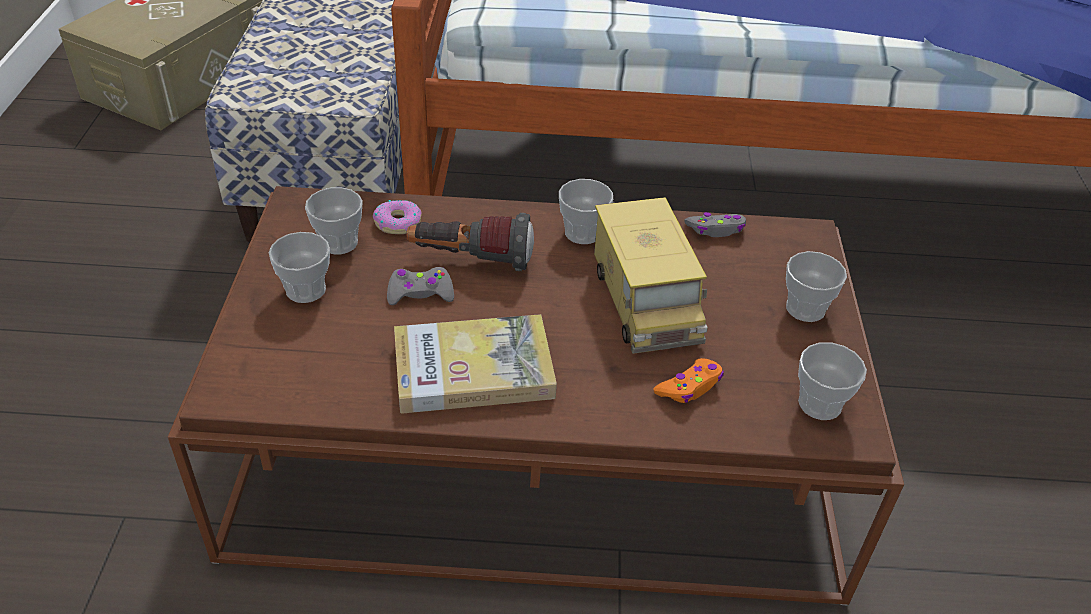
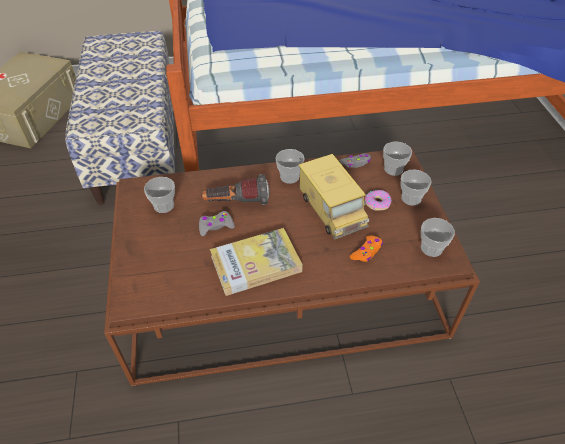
camera: 10 degrees left, 5 degrees up
(306, 290) = (154, 236): cup -> cup (393, 169)
(398, 223) = (192, 188): donut -> donut (377, 203)

